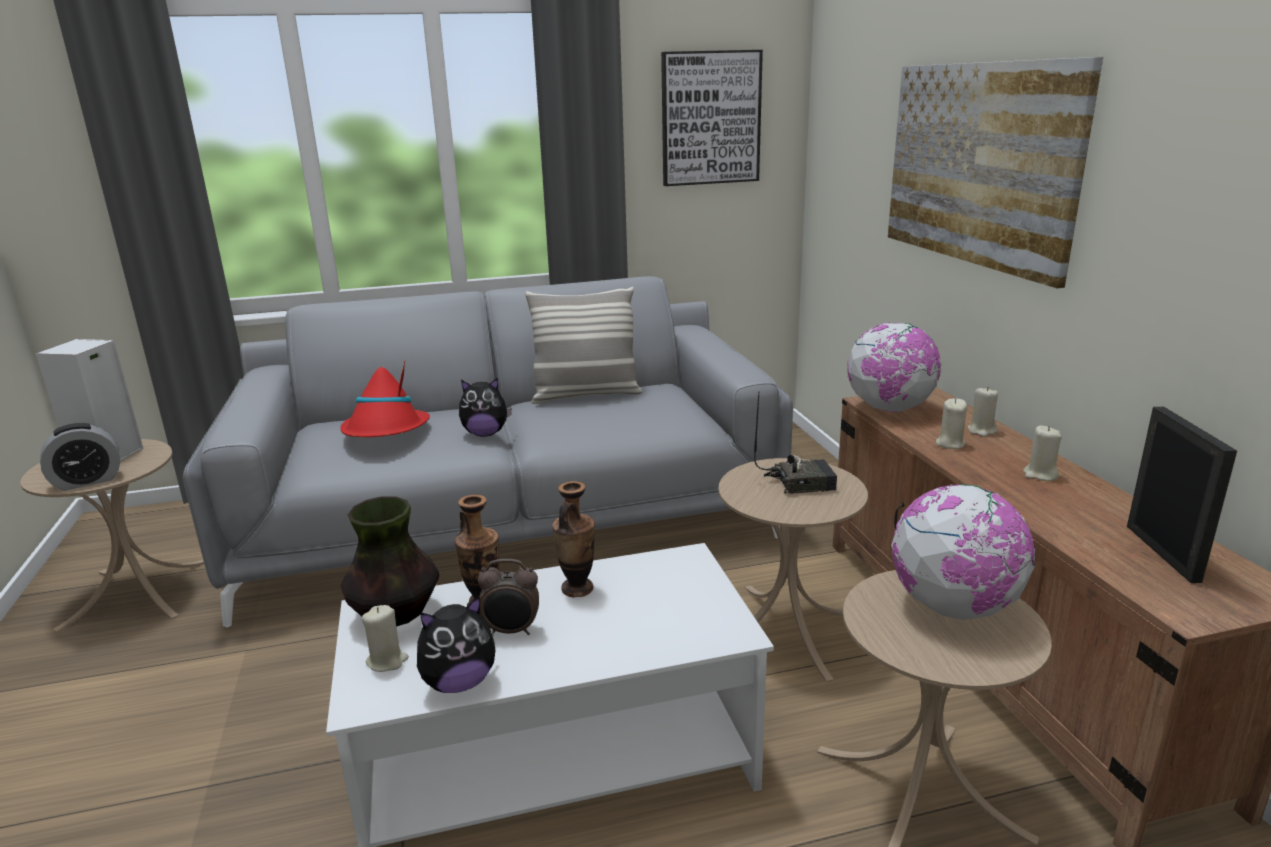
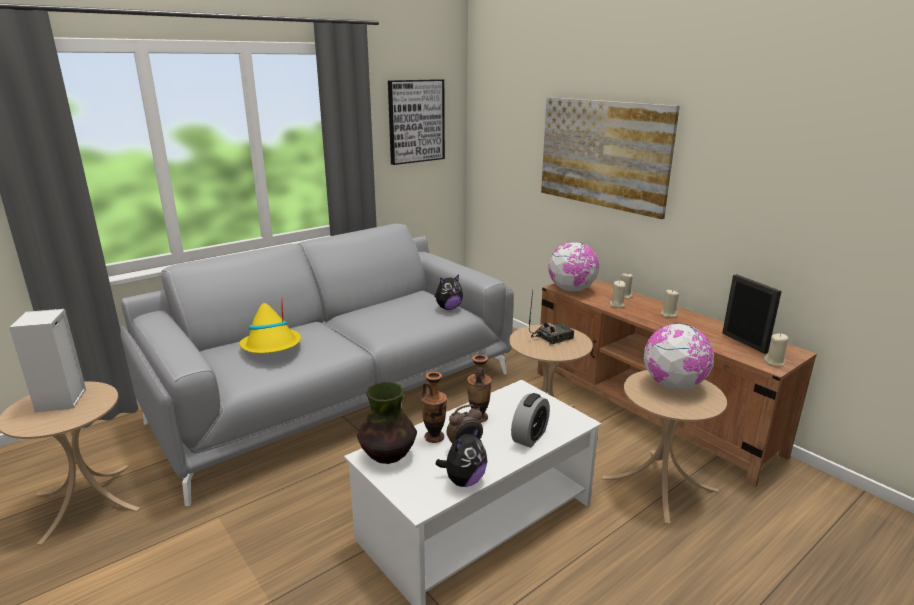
camera: 25 degrees left, 0 degrees up
(87, 481) = (68, 420): alarm clock -> alarm clock (529, 437)
(386, 431) = (272, 346): red hat -> yellow hat
(387, 661) = (410, 480): beige candle -> beige candle (774, 362)
(485, 434) = (339, 338): plush toy -> plush toy (448, 308)
(586, 395) = (380, 304): pillow -> none

